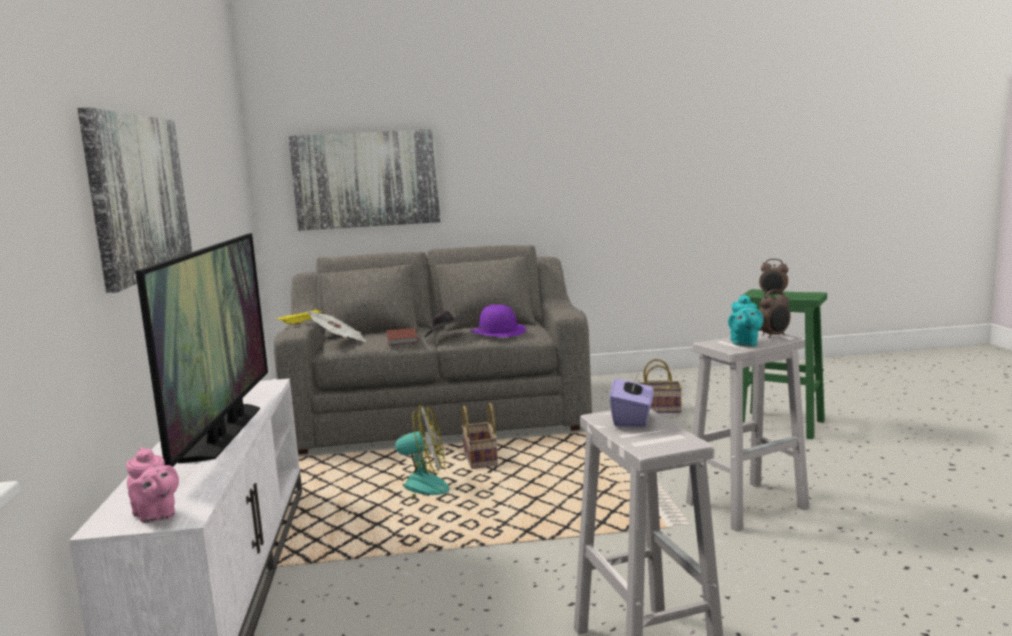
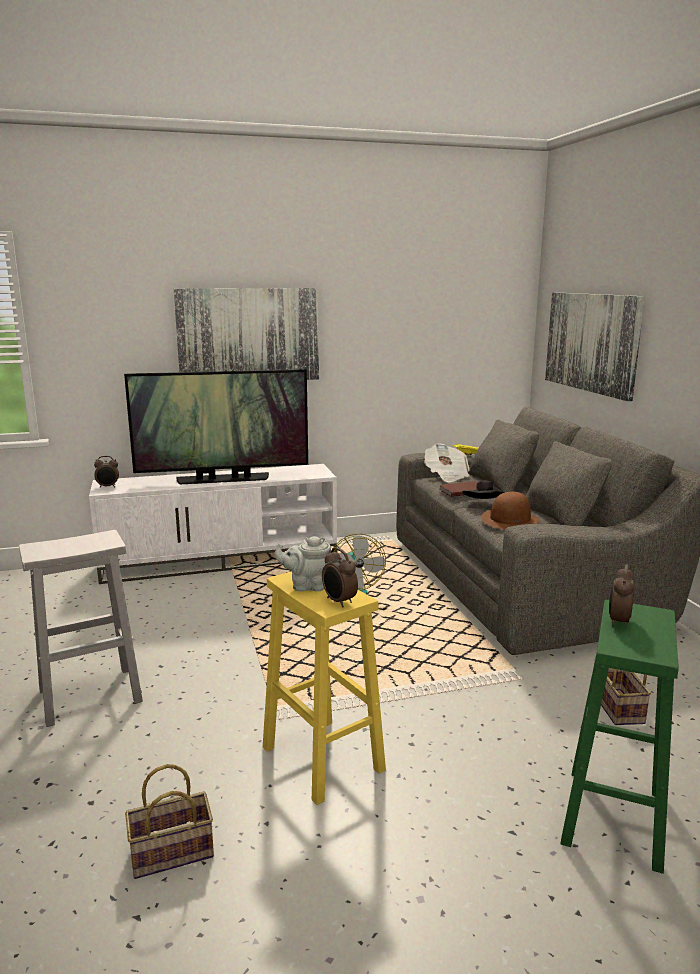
camera: 80 degrees right, 5 degrees up
(155, 516) = (108, 487): pink teapot -> alarm clock
(481, 459) = (414, 612): basket -> basket (170, 855)
(498, 331) = (510, 520): purple hat -> brown hat
(632, 419) = (93, 542): purple tissue box -> none
(744, 344) = (307, 586): turquoise teapot -> grey teapot
(747, 505) = (324, 760): white stool -> yellow stool

